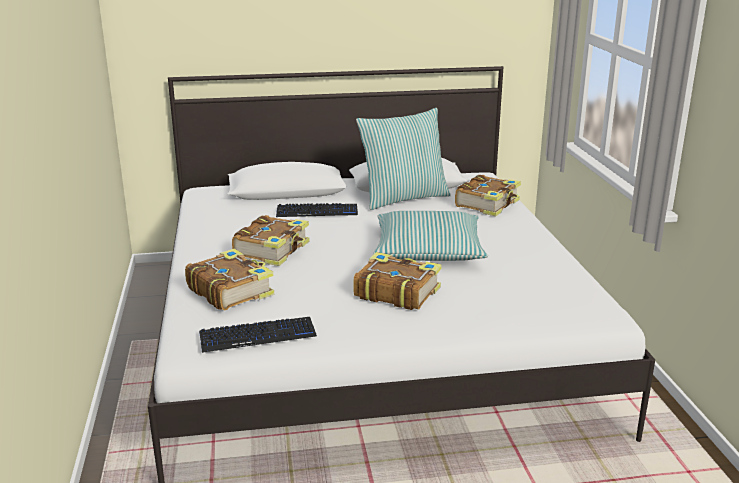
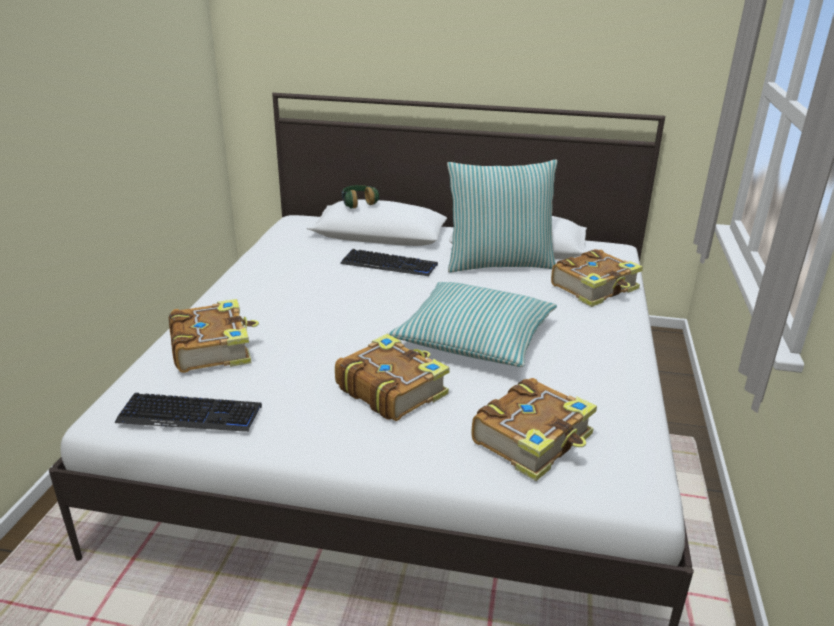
camera: 20 degrees right, 5 degrees up
(266, 166) = (358, 203): none -> headphones
(273, 250) = (303, 304): book -> book (534, 440)

